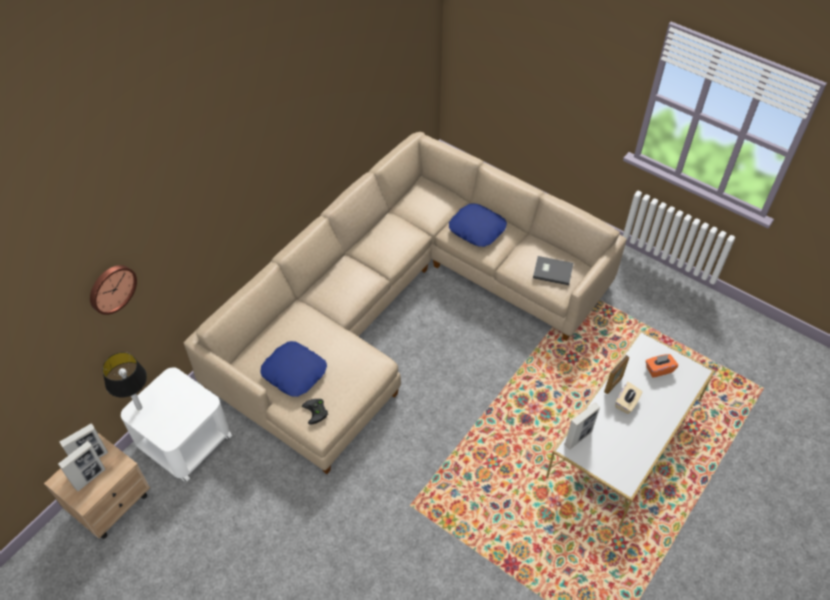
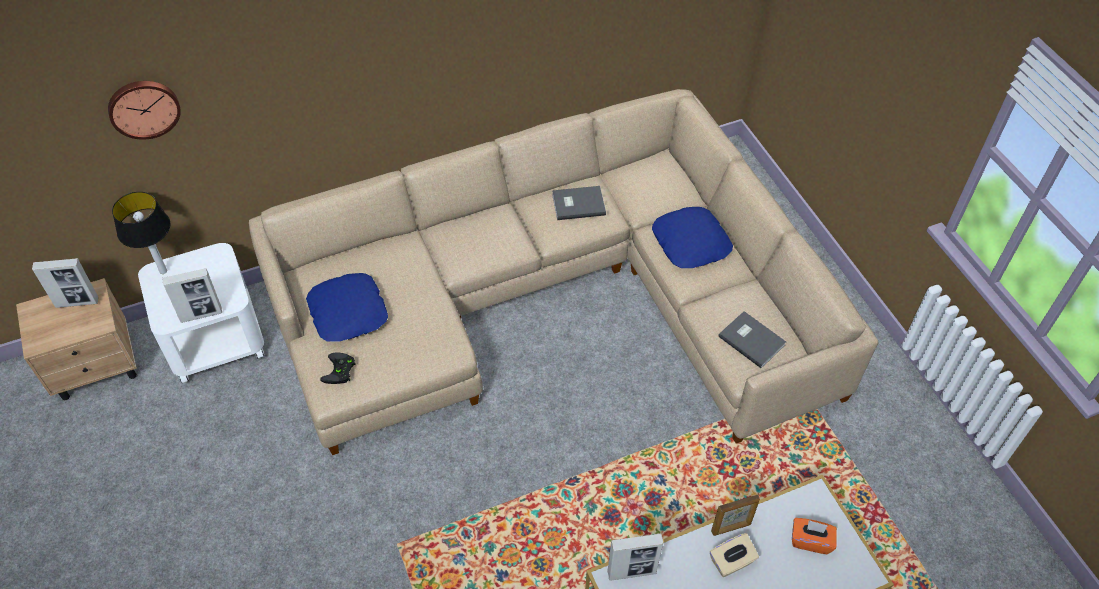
camera: 30 degrees right, 0 degrees up
(90, 478) = (60, 322): picture frame -> picture frame (201, 314)
(391, 235) = (577, 203): none -> grey book

